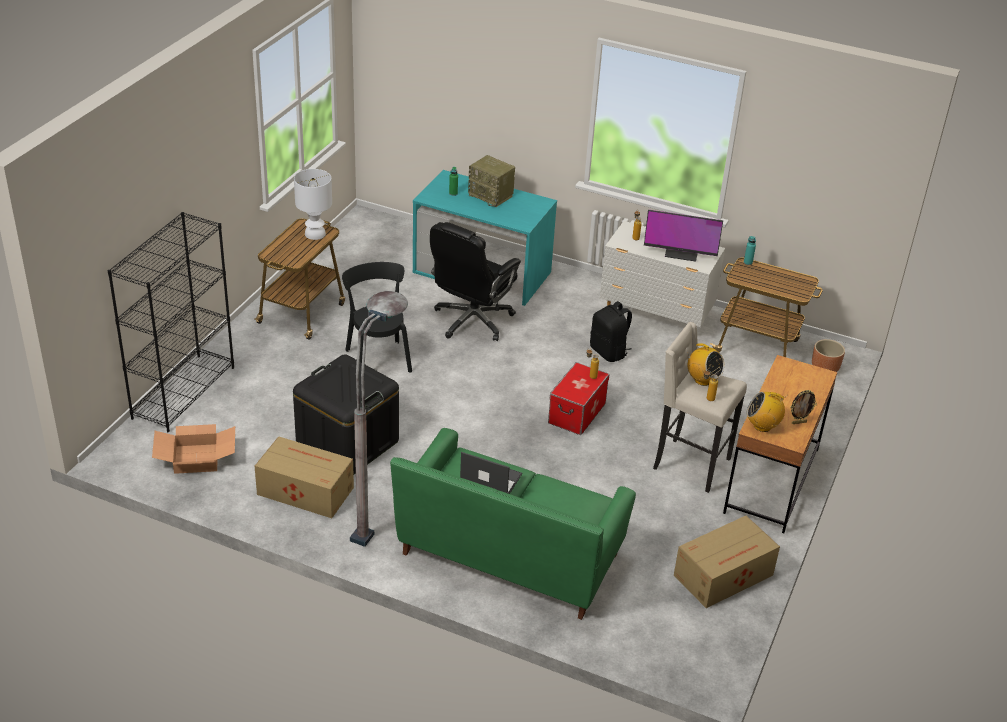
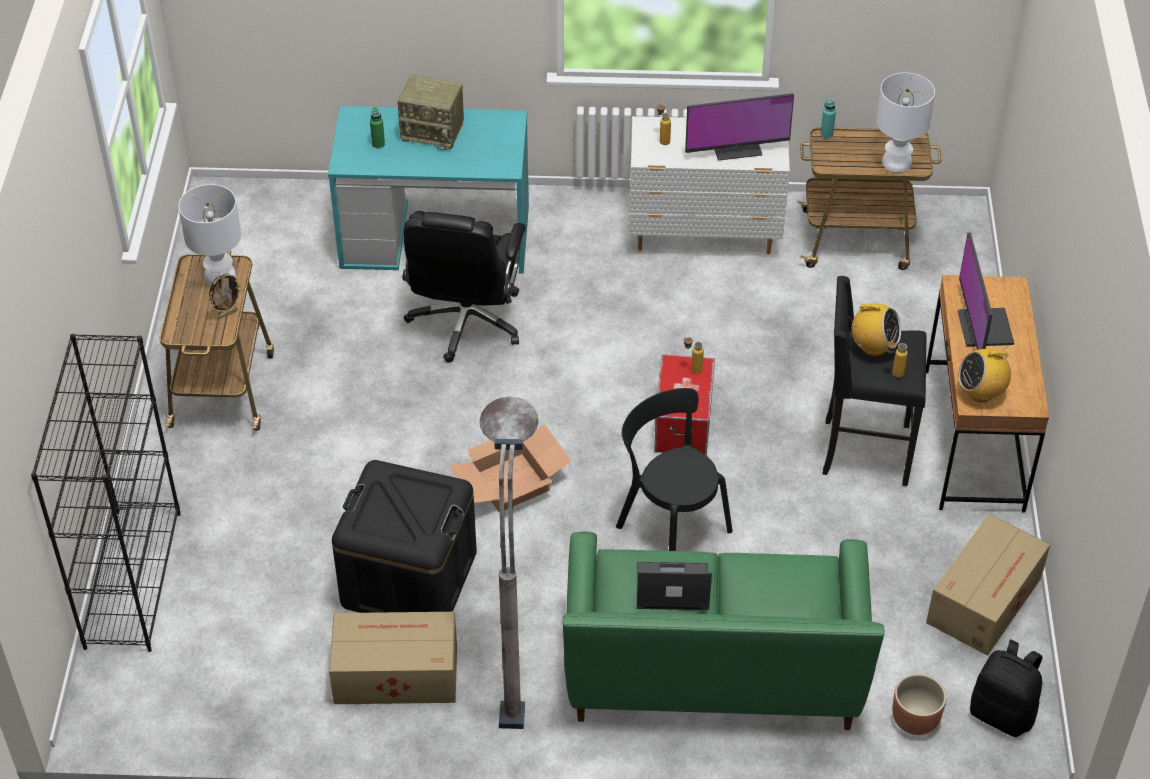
camera: 20 degrees left, 10 degrees up
(197, 458) = (216, 677): cardboard box -> cardboard box (511, 481)
(377, 358) = (372, 428): black chair -> black chair (670, 525)
(609, 352) = (674, 312): black backpack -> black backpack (1002, 713)
(689, 464) = (863, 451): beige stool -> black stool
(786, 289) = (896, 162): none -> white table lamp
(787, 391) = (983, 328): none -> monitor
(799, 422) = (1020, 372): picture frame -> picture frame (228, 313)
(824, 369) = (954, 246): brown planter -> brown planter (914, 720)

